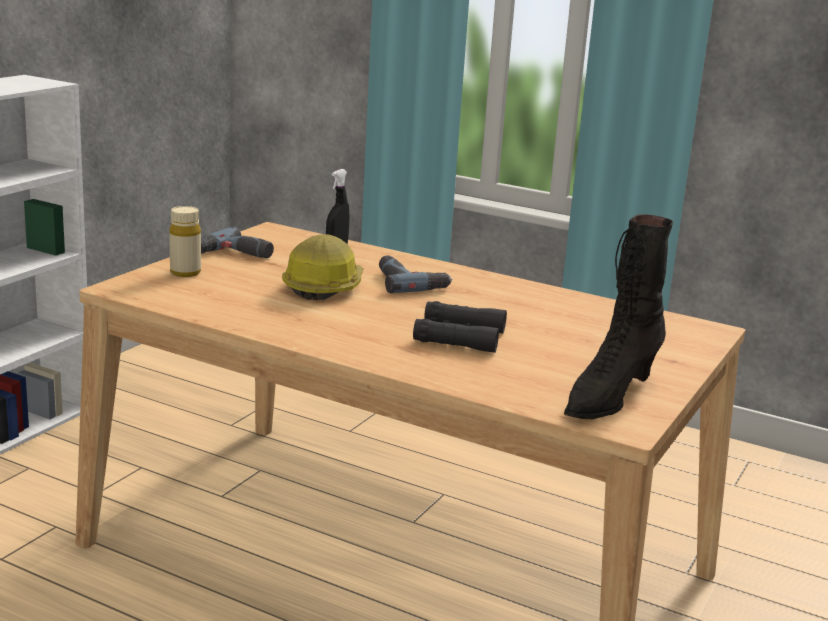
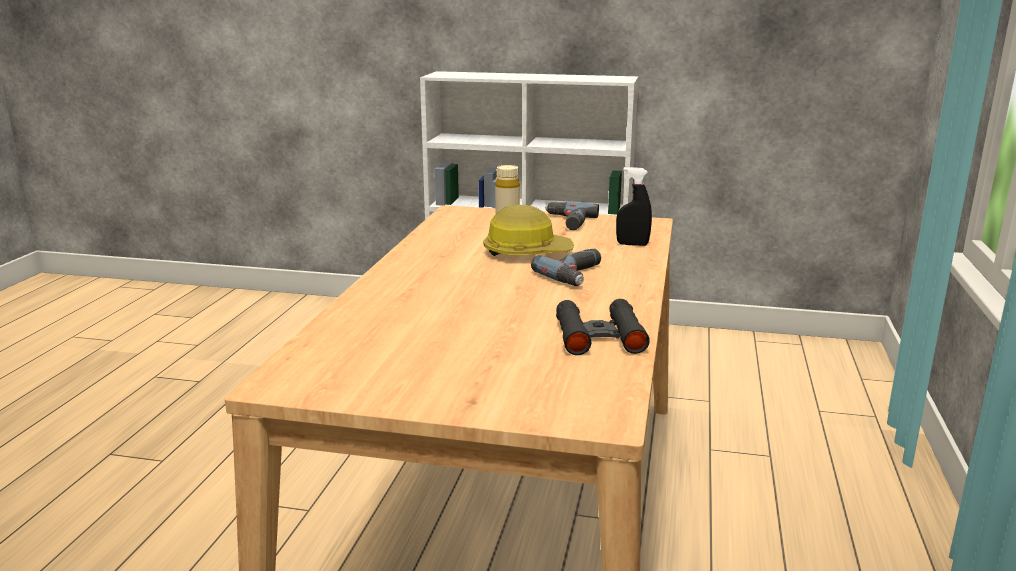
camera: 75 degrees right, 0 degrees up
(459, 336) = (453, 305): black binoculars -> black binoculars (599, 336)
(609, 397) = (343, 374): black boot -> none

